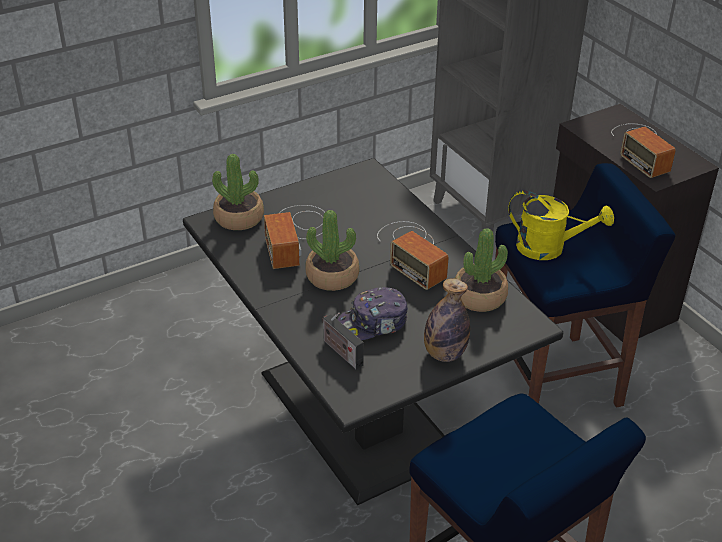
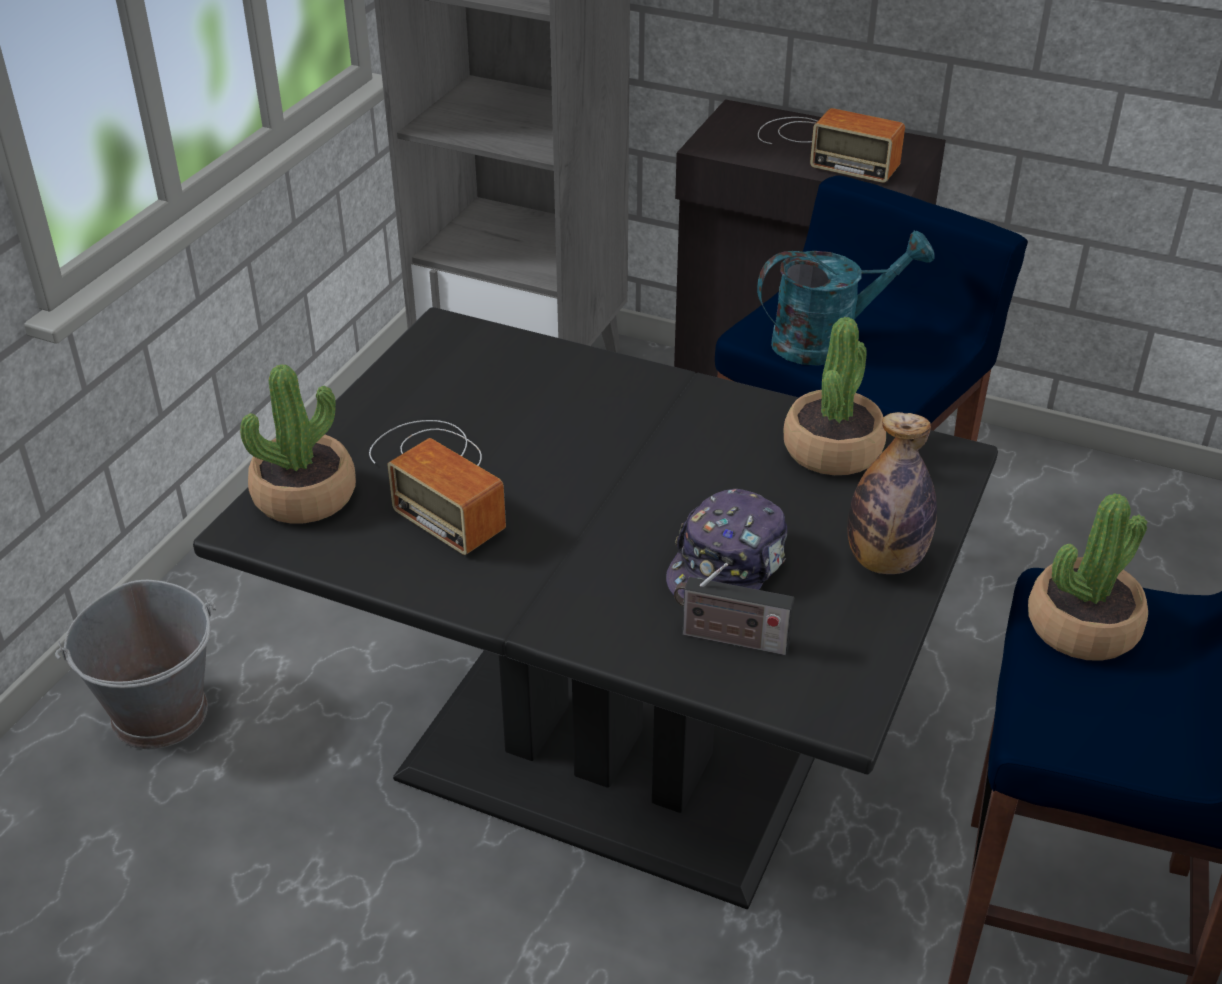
camera: 35 degrees left, 0 degrees up
(197, 301) = (161, 714): none -> grey bucket
(332, 276) = (576, 521): potted plant -> potted plant (1082, 626)
(412, 252) = (659, 426): radio -> none
(549, 248) = (828, 340): yellow watering can -> turquoise watering can

